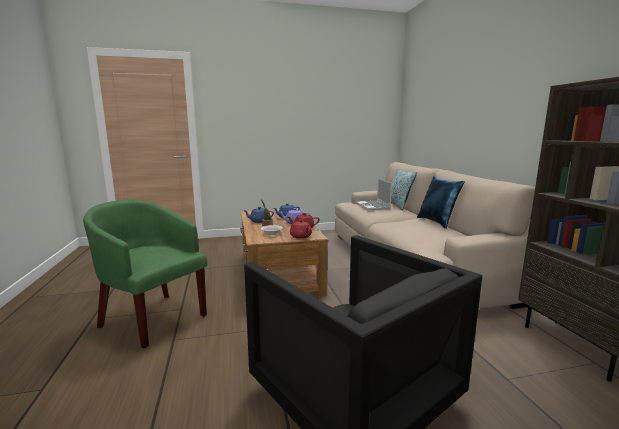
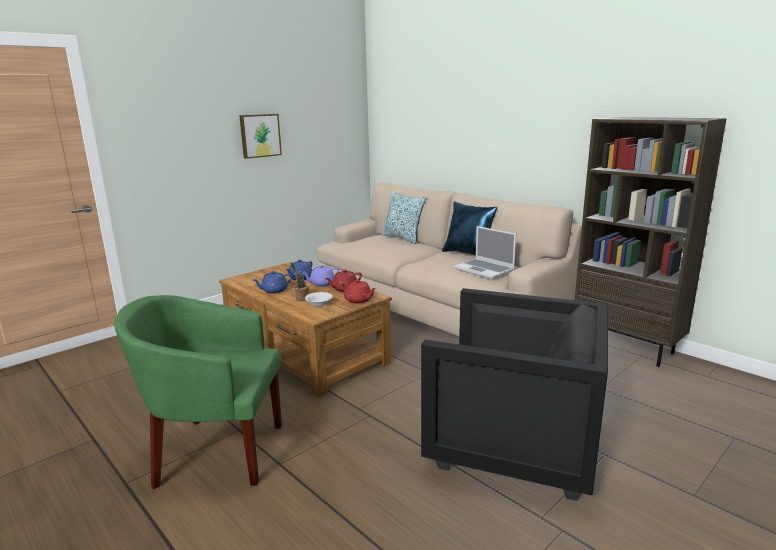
camera: 30 degrees left, 5 degrees up
(305, 120) = (260, 135): none -> picture
(373, 206) = (378, 244): laptop -> laptop (485, 270)

